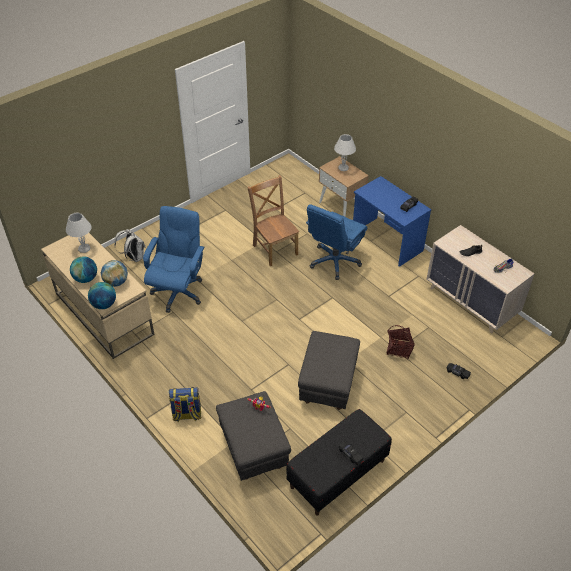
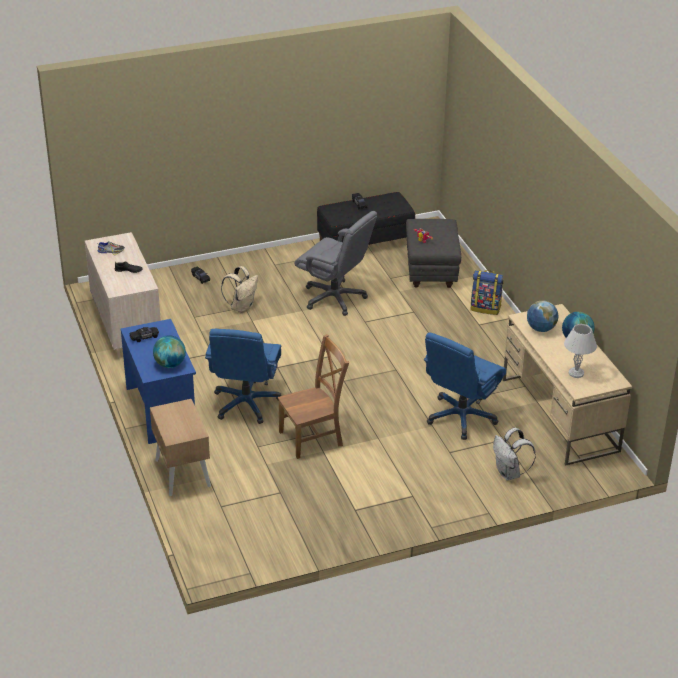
camera: 160 degrees left, 10 degrees down
(104, 304) = (558, 311): globe -> globe (170, 364)
(274, 248) = (313, 438): brown chair -> brown chair turned 105 degrees counterclockwise
(327, 384) = (335, 298): grey ottoman -> grey office chair
(334, 261) = (246, 403): blue office chair -> blue office chair turned 135 degrees clockwise
(343, 168) = (174, 426): white table lamp -> none
(399, 349) = (241, 307): basket -> beige backpack

